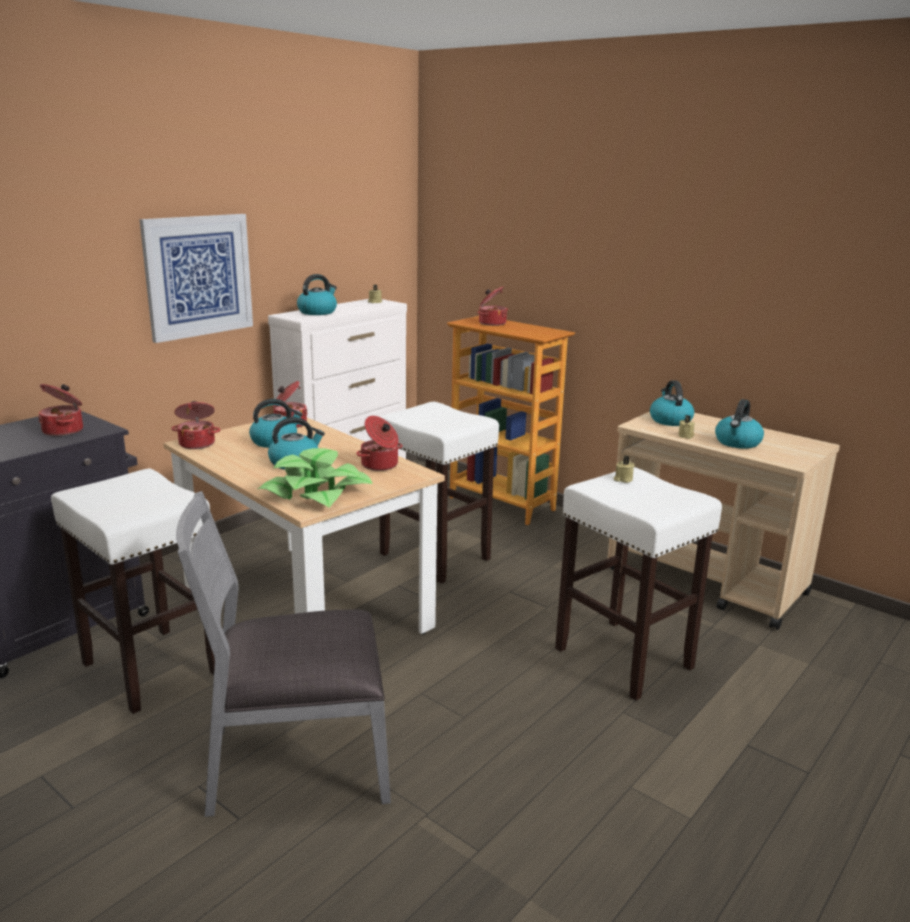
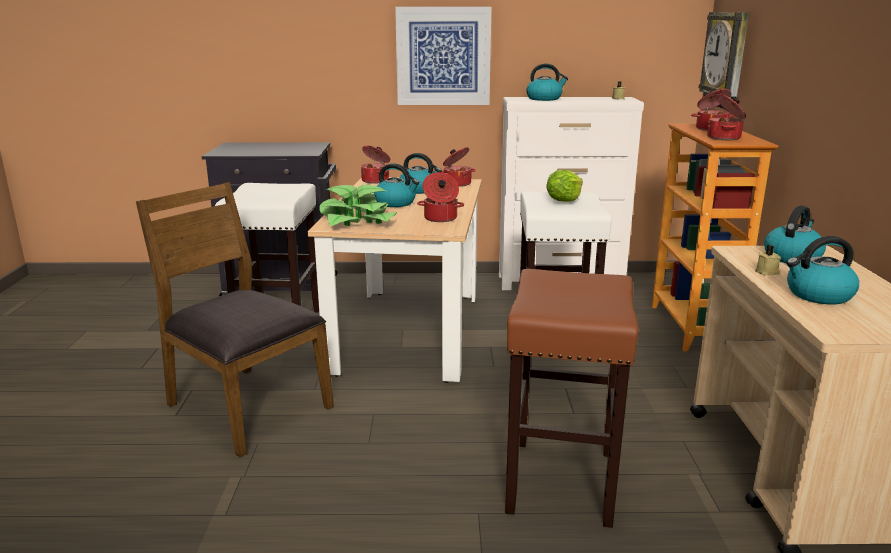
camera: 50 degrees right, 0 degrees up
(64, 430) = (291, 150): cooking pot -> cooking pot (724, 138)
(297, 761) = (246, 406): grey chair -> brown chair
(434, 416) = (563, 200): none -> lettuce
(458, 256) = (726, 60): none -> wall clock
(623, 479) = (585, 279): beige candle -> none
(625, 658) = (561, 482): white stool -> brown stool

